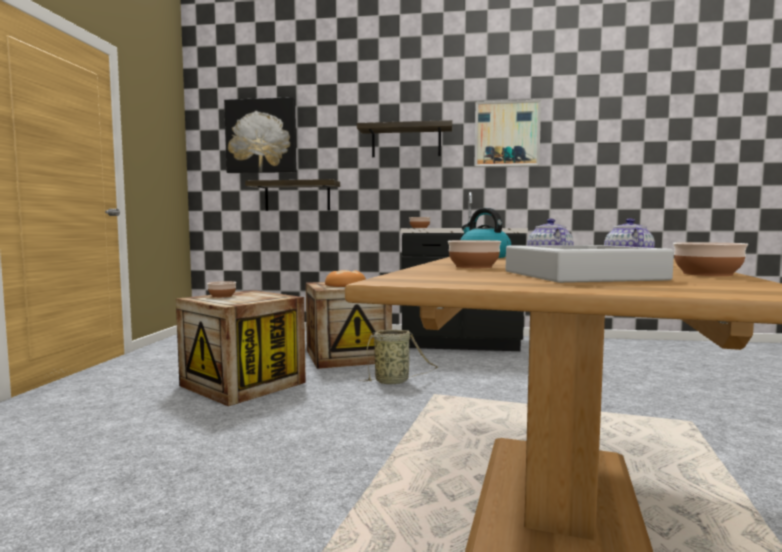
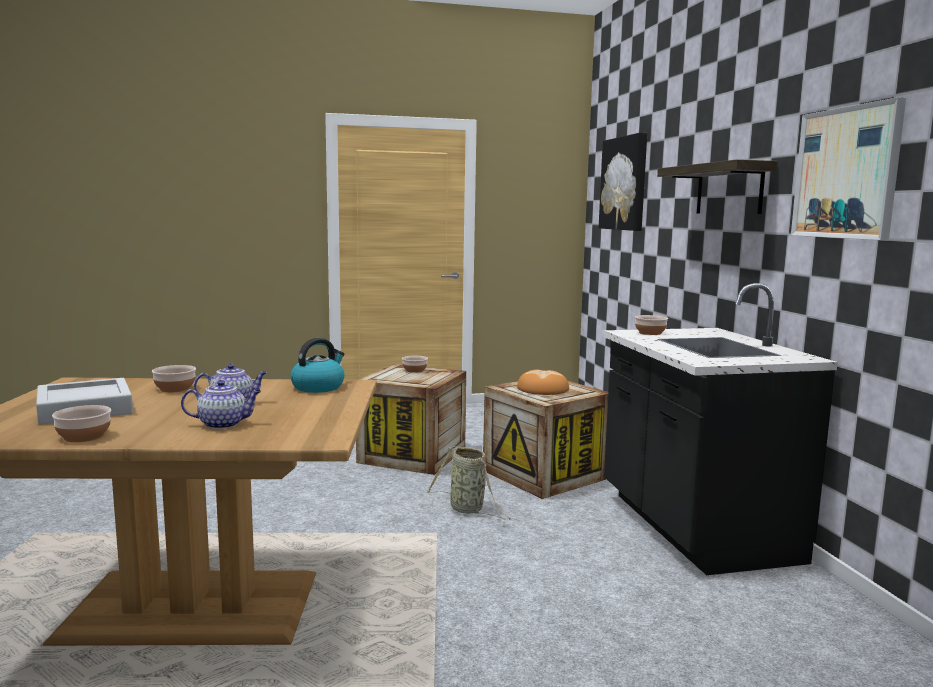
camera: 70 degrees right, 5 degrees up
(297, 196) = (640, 262): shelf -> none

